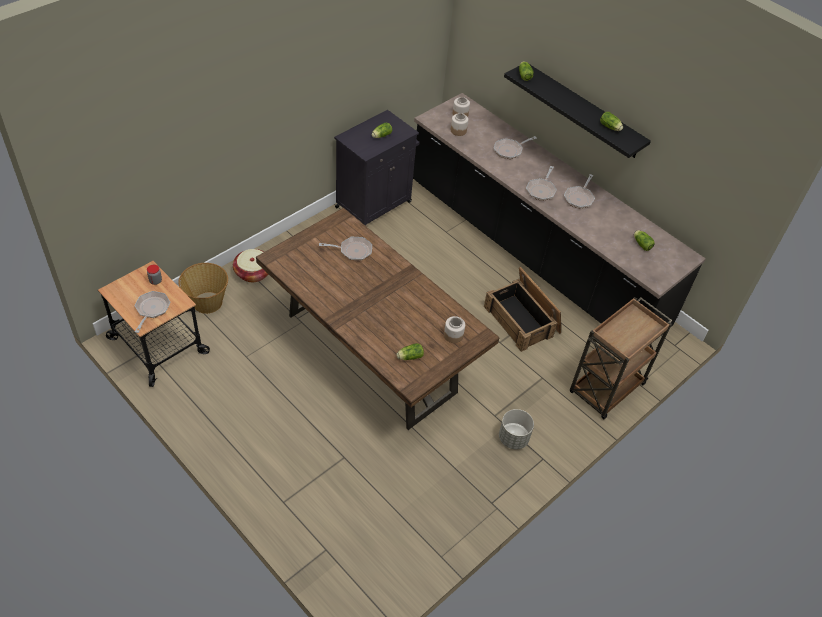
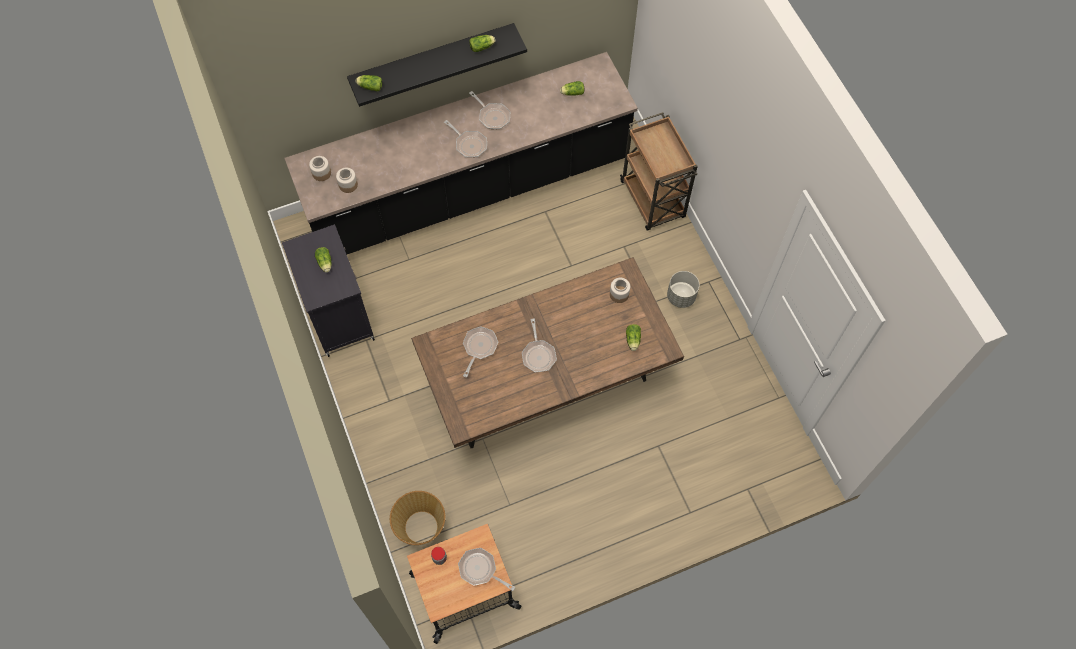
camera: 65 degrees left, 15 degrees up
(253, 273) = (395, 469): basket -> none
(510, 150) = (399, 149): frying pan -> frying pan (538, 354)
(523, 319) = (551, 235): crate -> none

